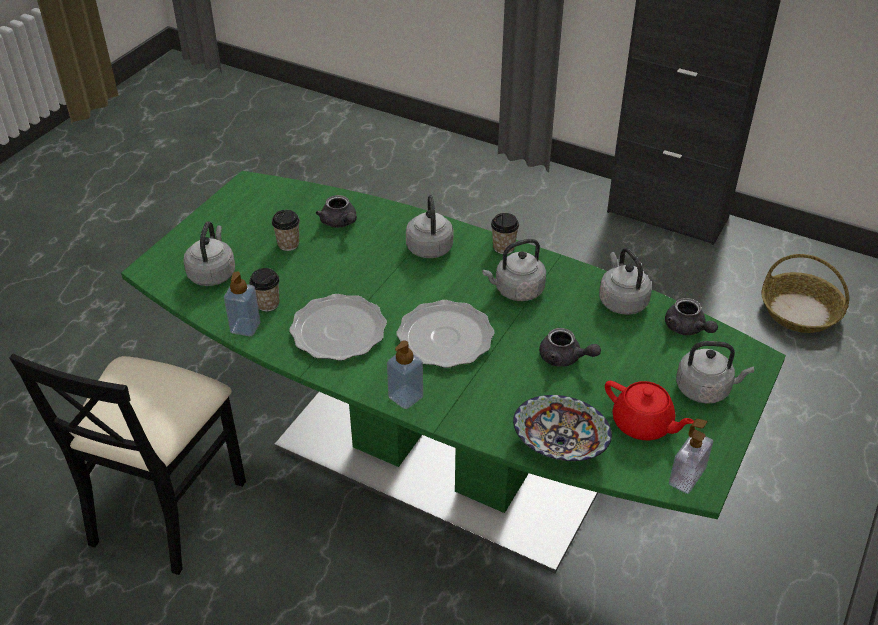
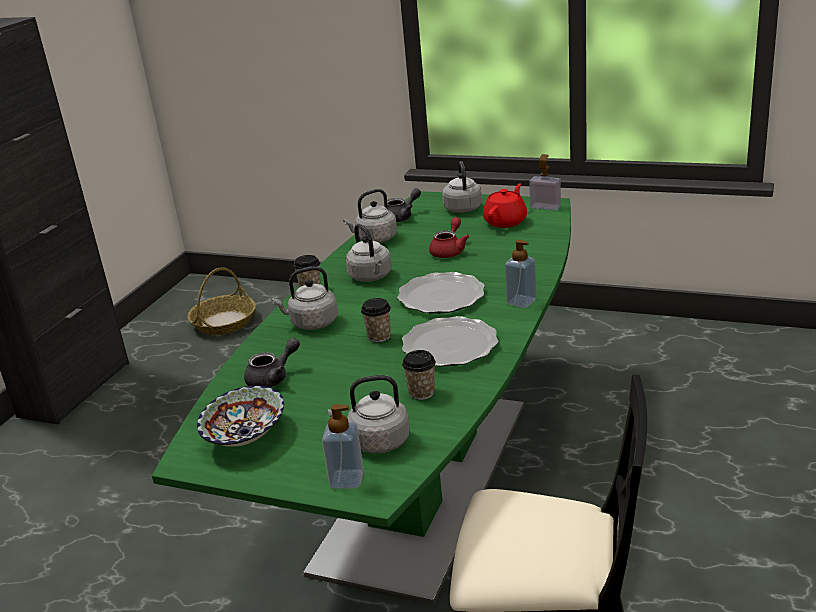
camera: 95 degrees left, 15 degrees down
(245, 327) = (462, 397): soap dispenser -> soap dispenser (347, 479)
(288, 244) = (315, 402): cup -> cup (379, 336)
(560, 444) = (539, 243): bowl -> bowl (244, 436)
(565, 358) = (449, 251): grey teapot -> red teapot

